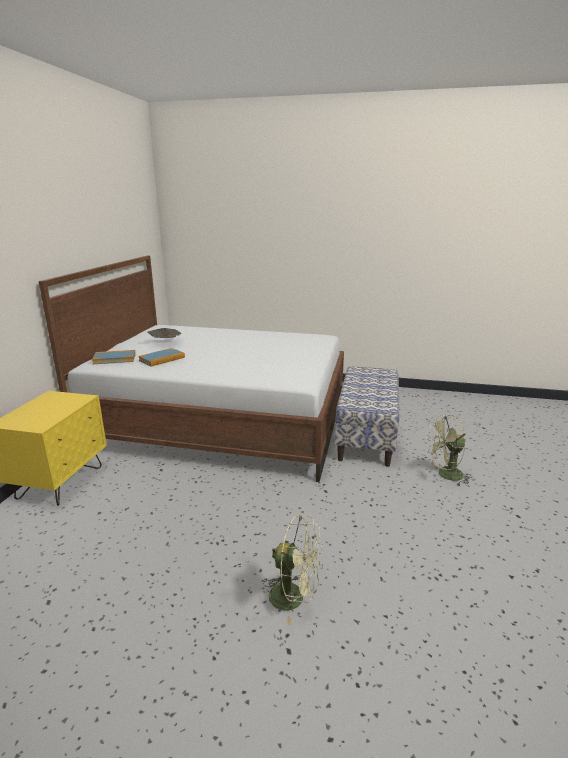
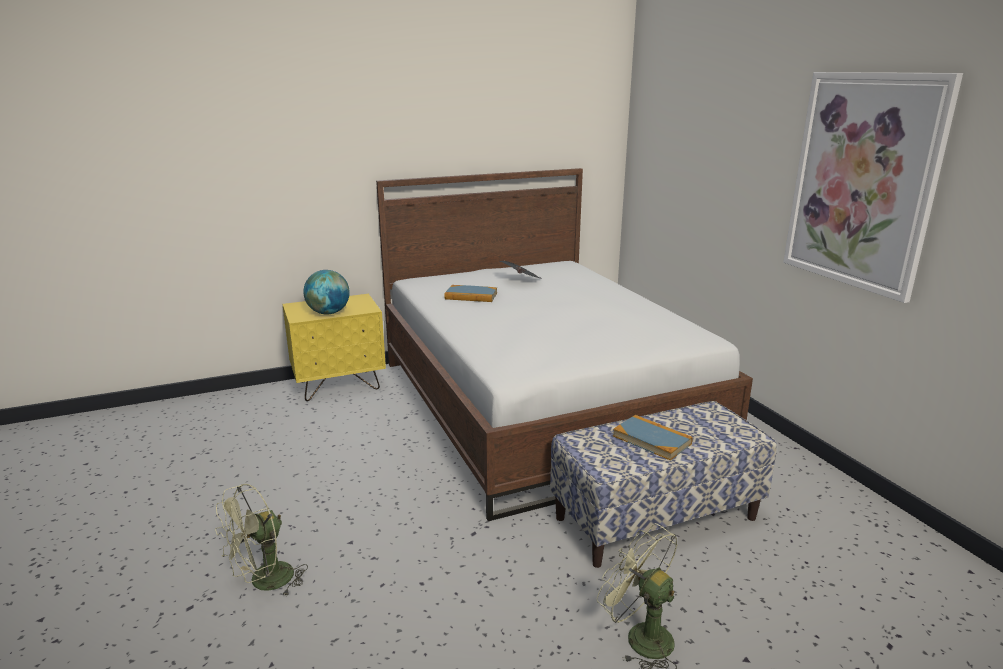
camera: 55 degrees right, 0 degrees up
(56, 413) = (328, 313): none -> globe
(114, 359) = (441, 281): book -> book (651, 440)
(294, 598) = (264, 583): green fan -> green fan turned 60 degrees clockwise
(364, 237) = (862, 182): none -> picture

